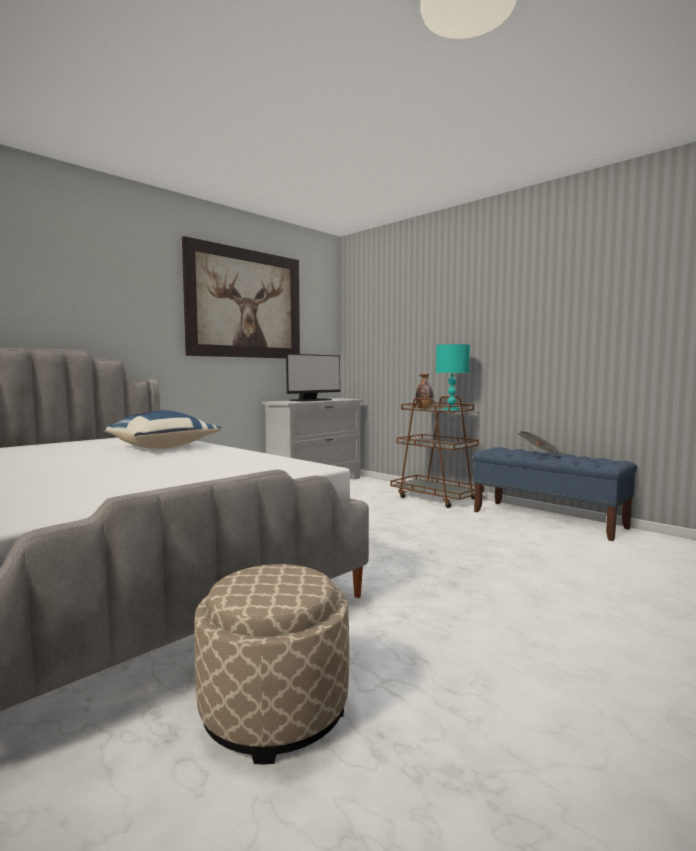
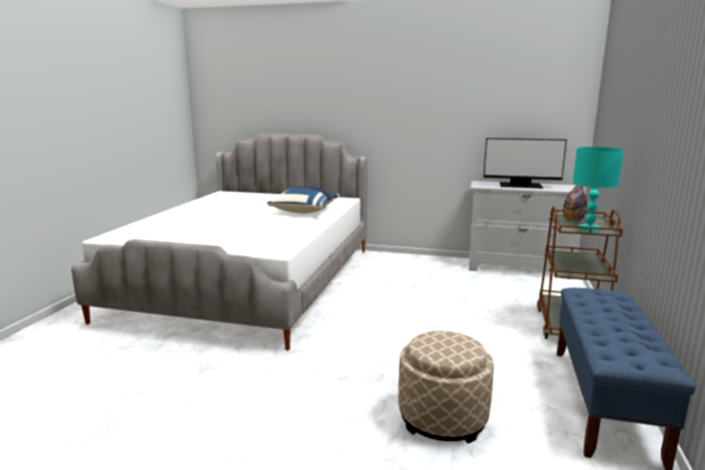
camera: 60 degrees right, 10 degrees up
(245, 304) = (462, 88): picture -> none
(274, 711) = (149, 362): beige ottoman -> beige ottoman (442, 417)
(540, 454) = (604, 317): newspaper -> none

